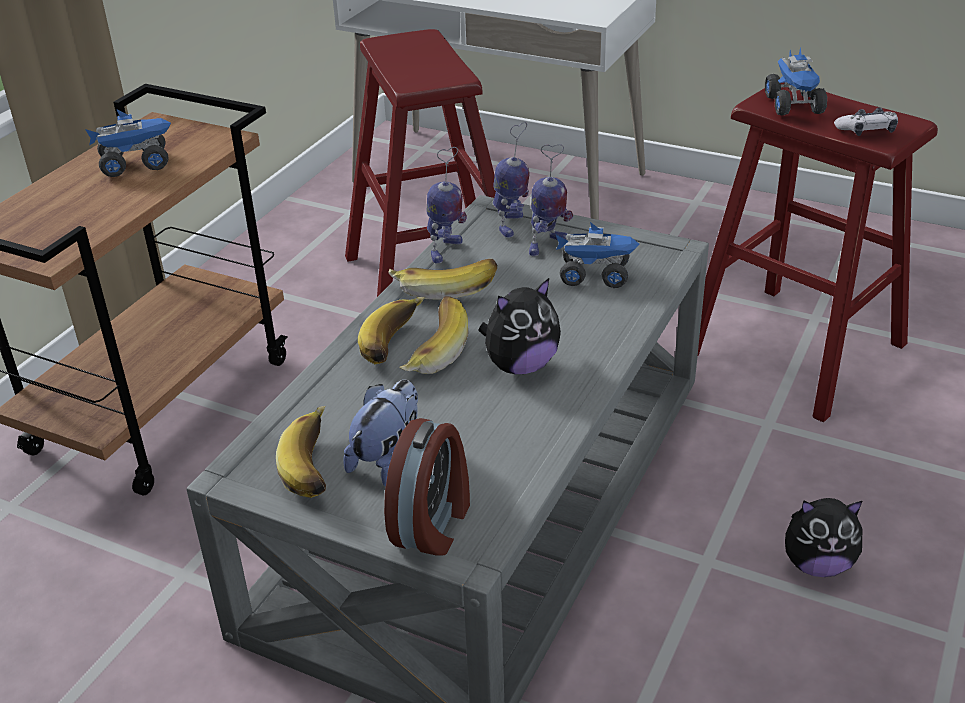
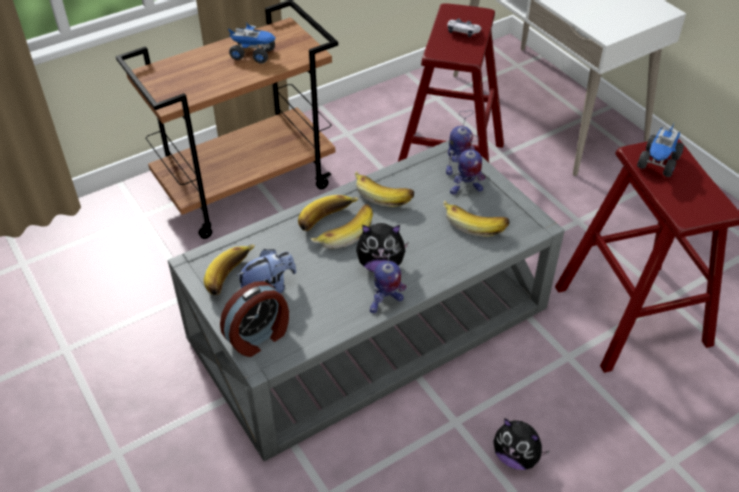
camera: 30 degrees right, 10 degrees up
(445, 251) = (404, 169): toy robot -> toy robot (385, 303)
(595, 275) = (475, 223): toy truck -> banana
(866, 131) = (684, 203): game controller -> game controller (462, 32)

